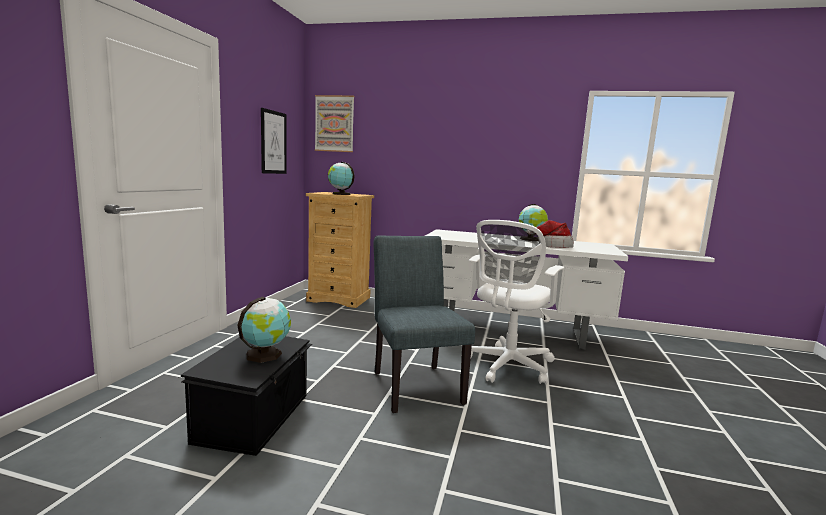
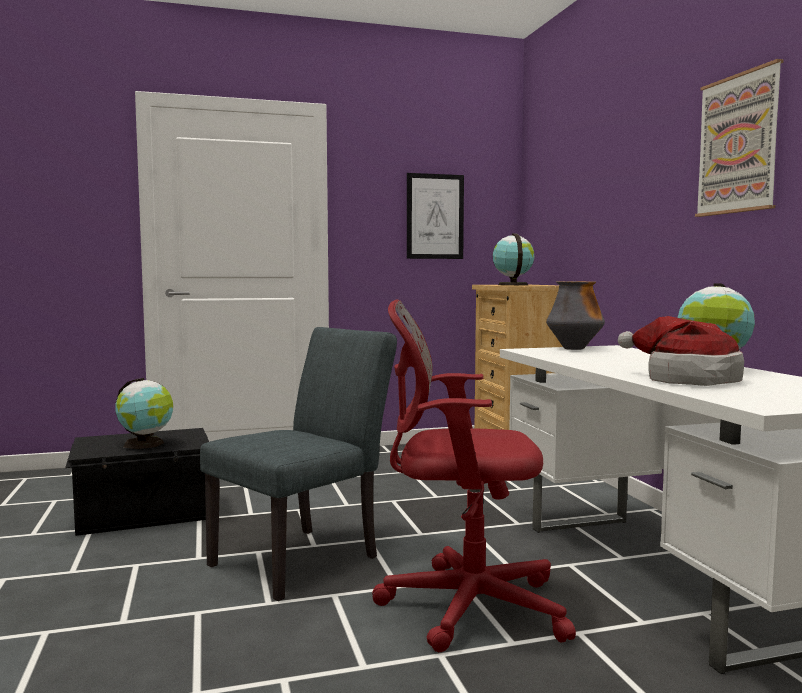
camera: 60 degrees right, 5 degrees down
(334, 124) = (541, 176): picture -> picture (738, 144)
(441, 233) = (574, 348): none -> vase
(507, 367) = (464, 606): white office chair -> red office chair

